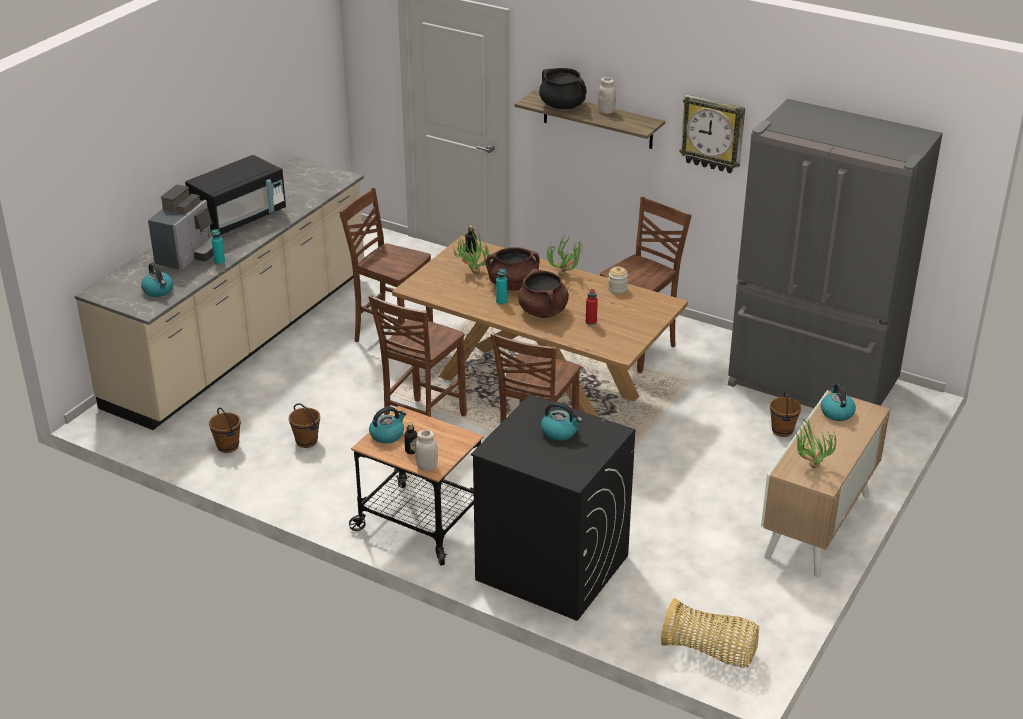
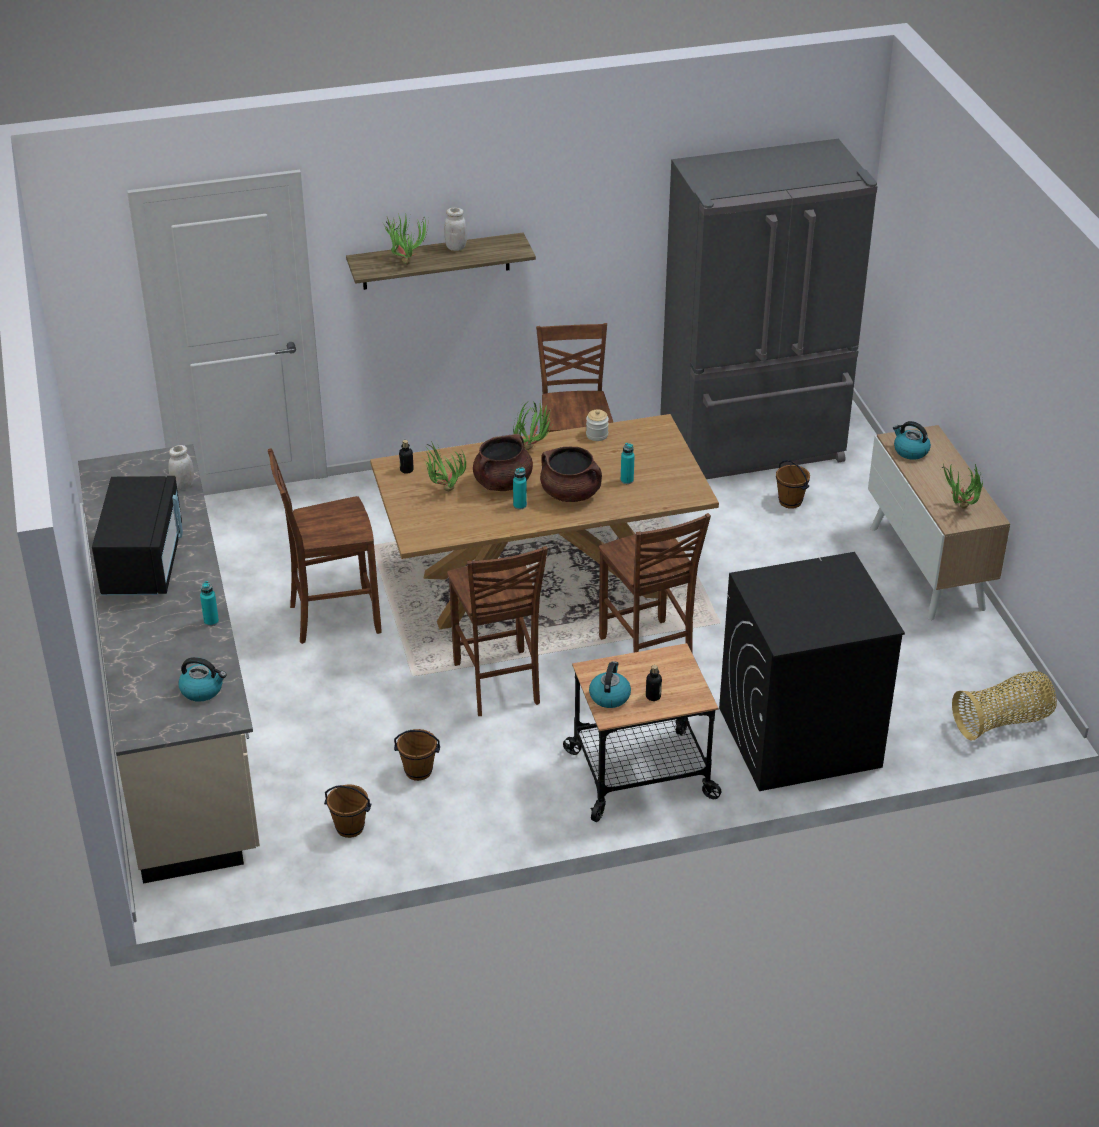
camera: 45 degrees left, 5 degrees up
(188, 255) = (163, 634): coffee machine -> none
(427, 467) = (690, 702): white jar -> white jar (183, 485)
(560, 432) = (807, 591): kettle -> none
(563, 106) = (406, 260): black cooking pot -> potted plant
(591, 322) = (627, 480): red bottle -> turquoise bottle
(713, 134) = (583, 226): wall clock -> none

